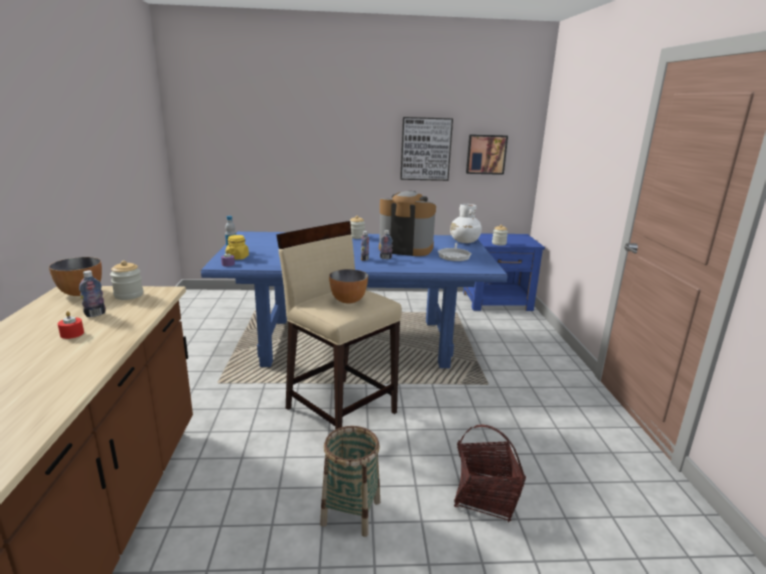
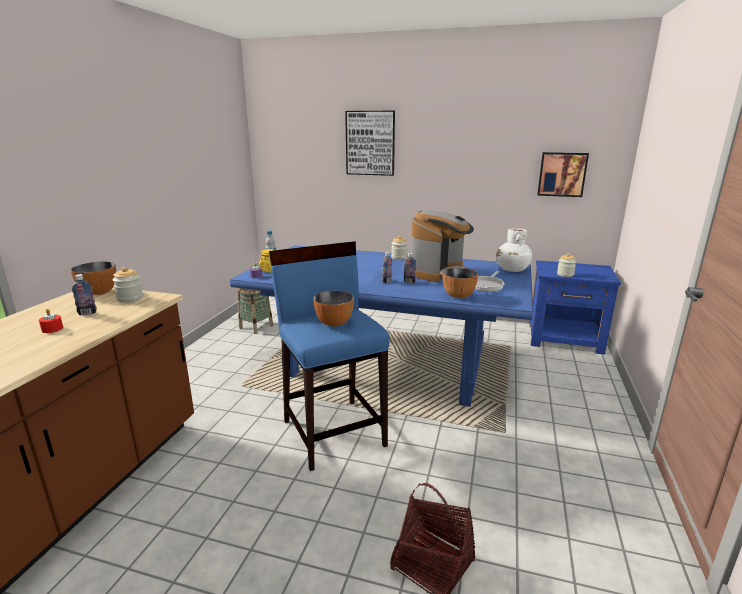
camera: 20 degrees right, 0 degrees up
(341, 409) = (334, 432): beige stool -> blue stool
(350, 512) = (283, 545): basket -> basket (256, 327)
(405, 248) = (439, 273): coffee machine -> coffee machine turned 90 degrees clockwise
(425, 149) = (492, 168): picture -> picture (370, 143)
(439, 267) = (458, 296): none -> bowl

